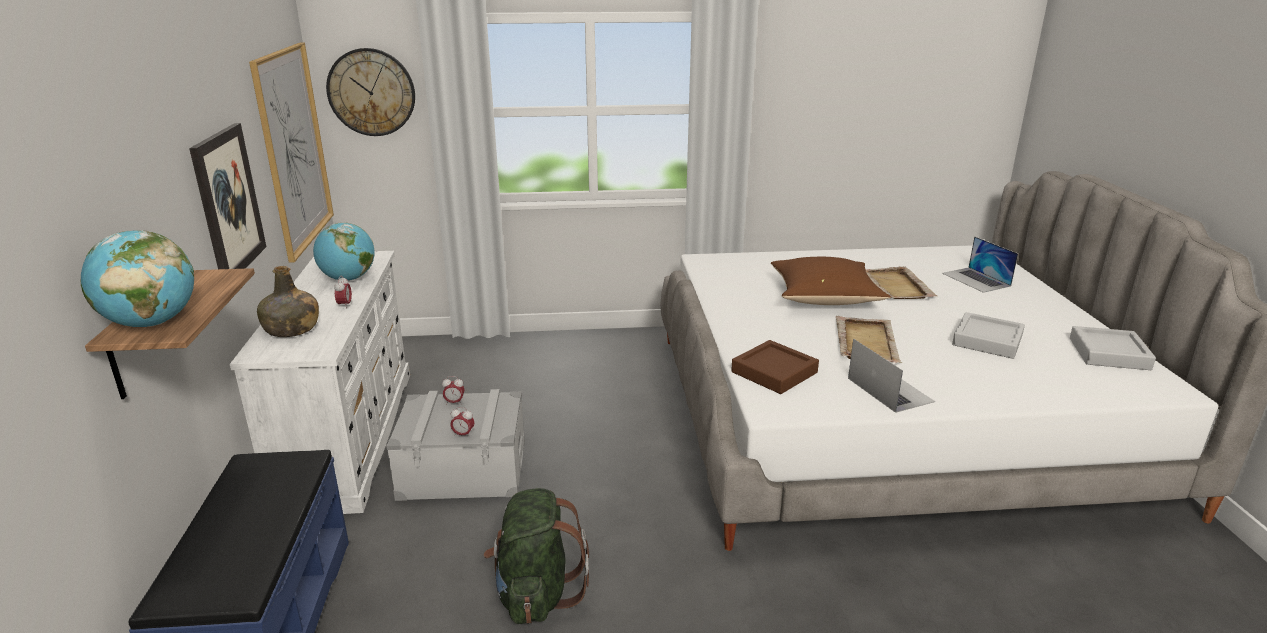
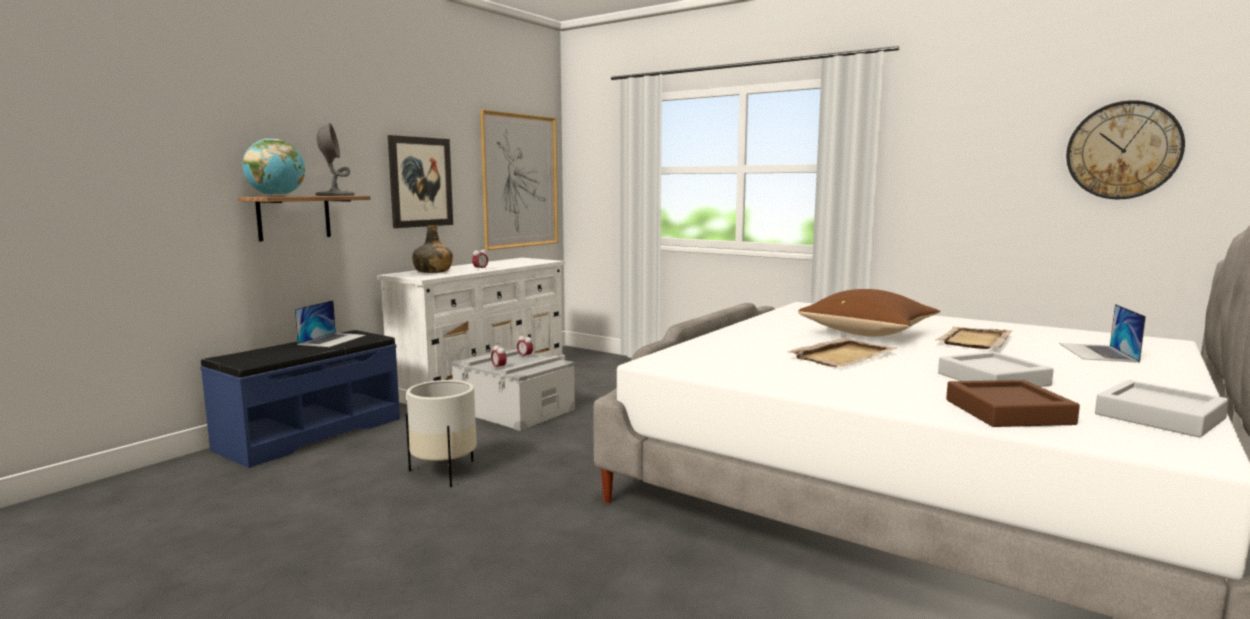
camera: 40 degrees right, 15 degrees down
(199, 282) = (335, 195): none -> grey table lamp
(348, 279) = (509, 264): globe -> none
(371, 92) = (594, 155): wall clock -> wall clock (1123, 150)
(536, 593) = (444, 472): green backpack -> white planter
(774, 372) = (708, 351): brown tray -> brown tray (1008, 412)
(889, 389) = (790, 377): laptop -> laptop (332, 339)

